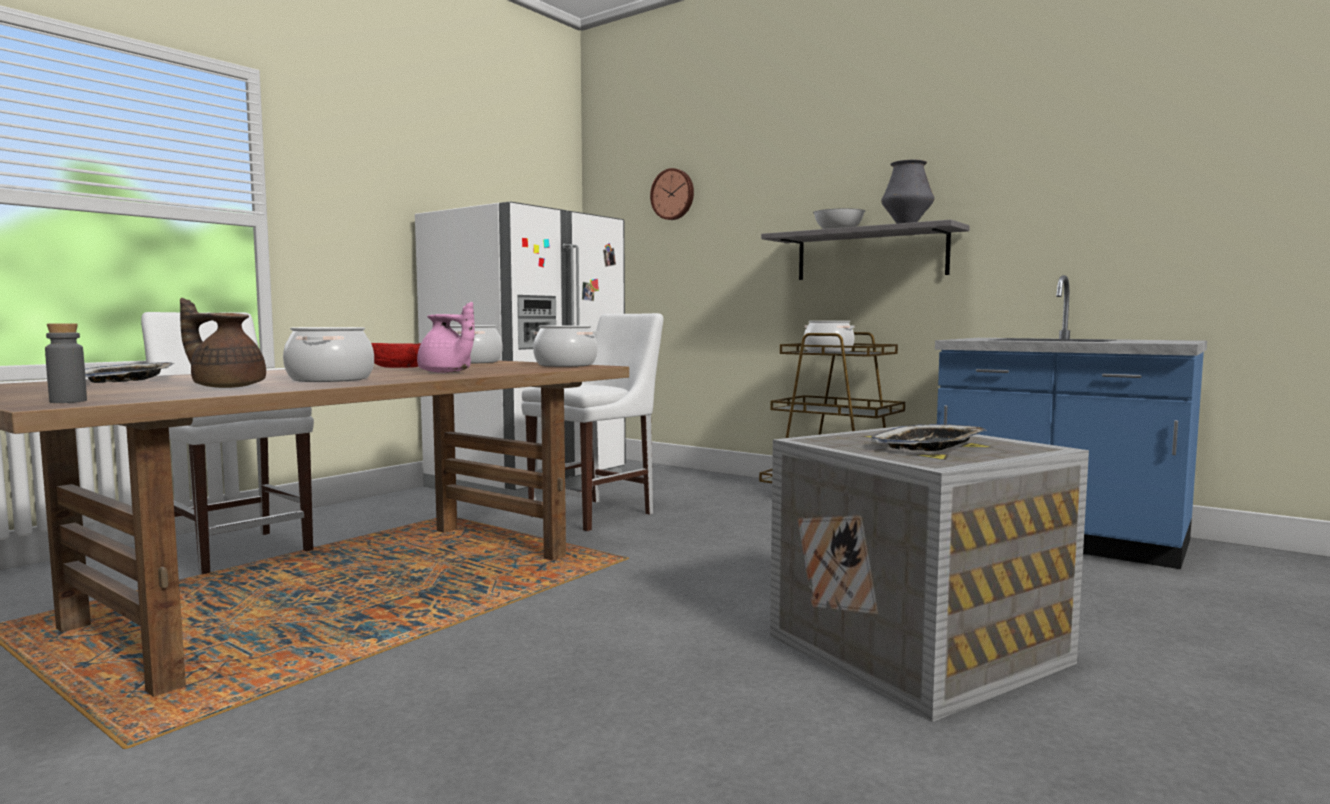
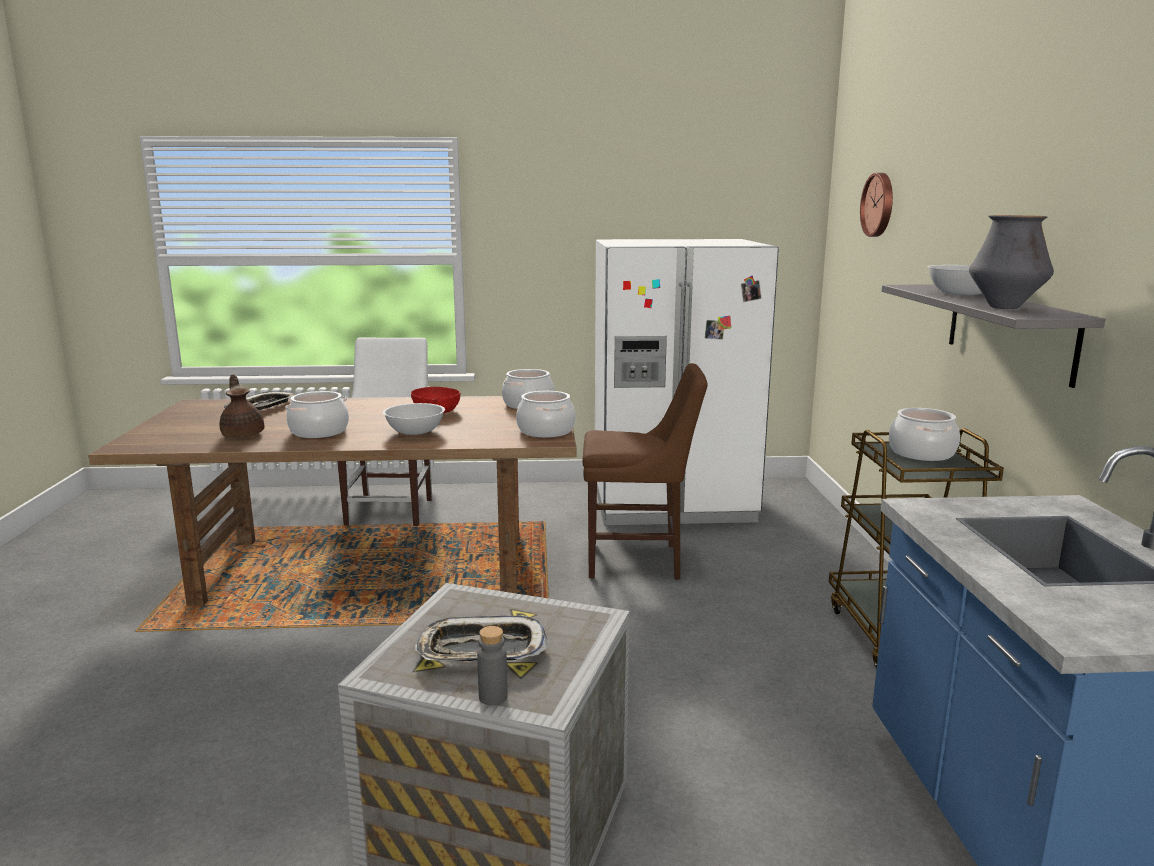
camera: 50 degrees right, 10 degrees up
(68, 401) = (137, 444): grey bottle -> grey bottle (493, 697)
(446, 372) = (414, 432): pink teapot -> white bowl
(597, 513) = (639, 561): white chair -> brown chair

